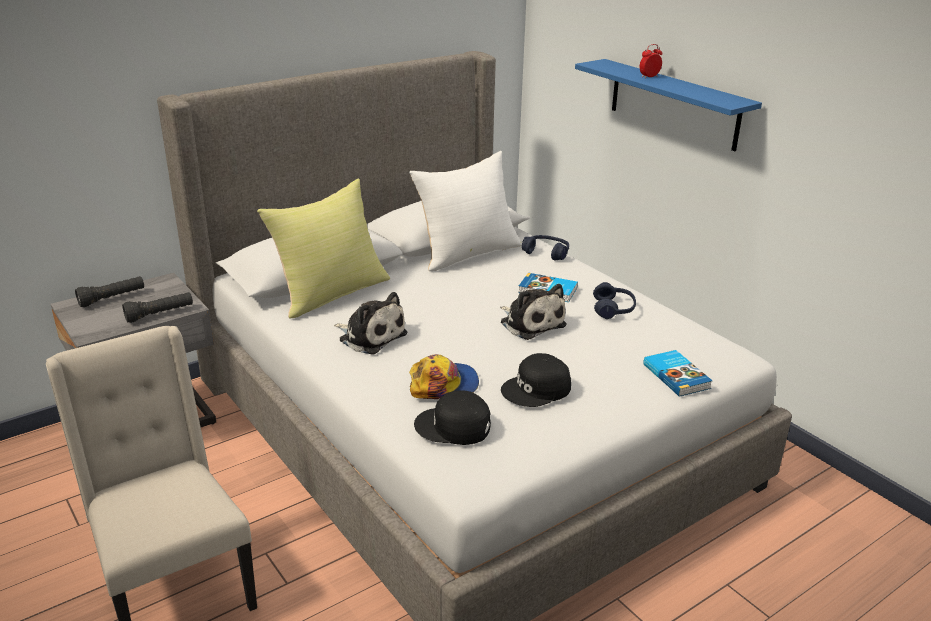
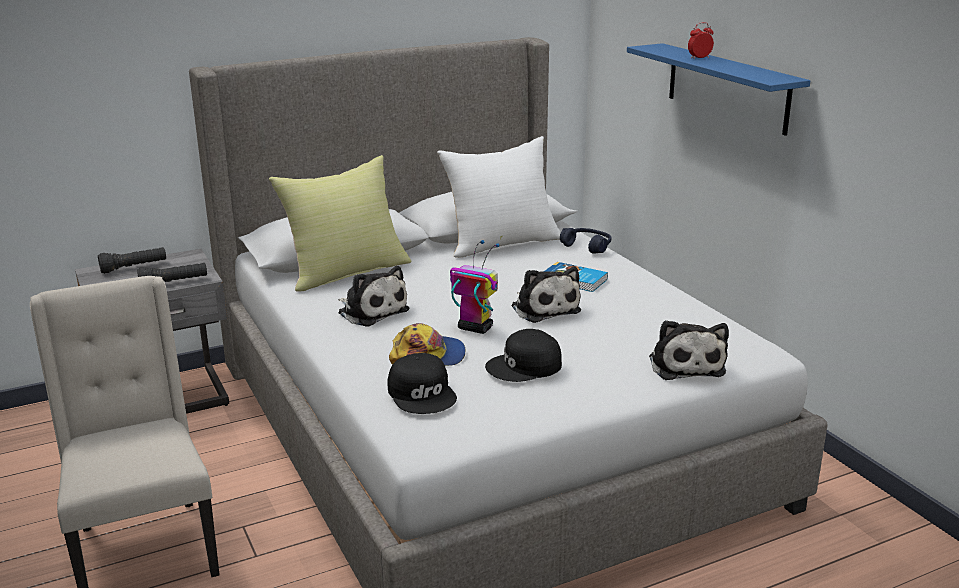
camera: 10 degrees right, 5 degrees down
(453, 427) = (423, 393): black cap -> black cap turned 135 degrees counterclockwise
(475, 349) = (474, 328): none -> toy robot
(613, 309) = (639, 300): blue headphones -> none
(677, 376) = (685, 365): book -> plush toy

